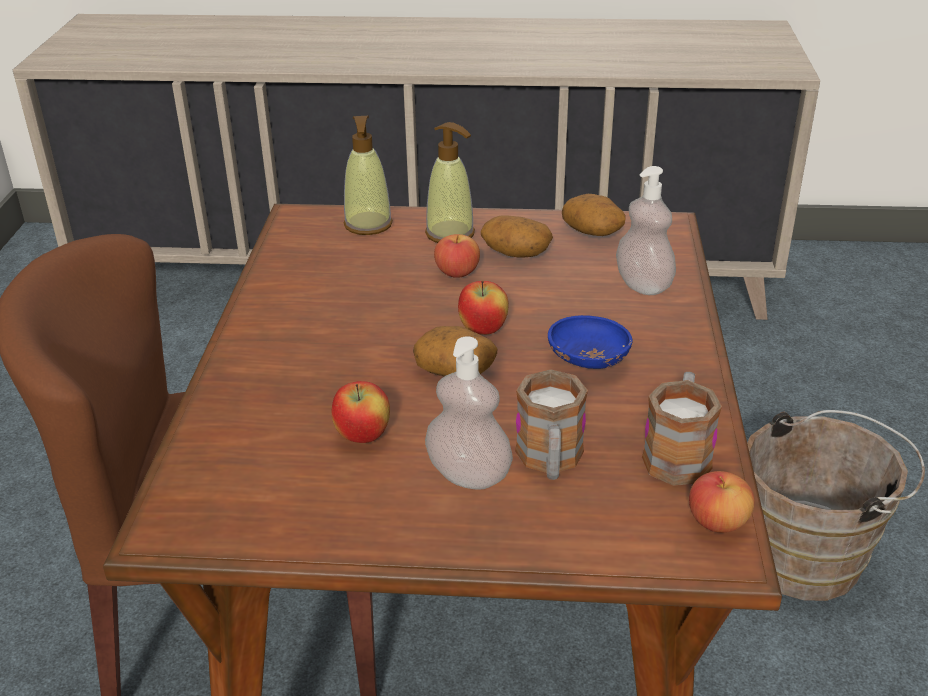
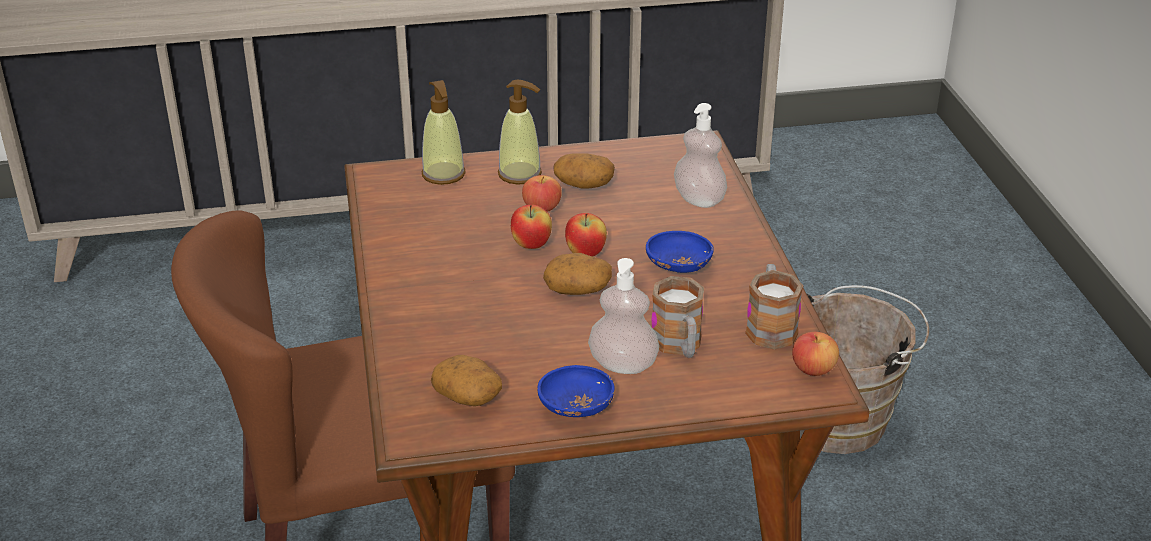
camera: 15 degrees left, 0 degrees up
(363, 436) = (529, 349): apple -> apple (531, 245)
(383, 524) = (575, 408): none -> blue bowl
(593, 232) = (641, 158): potato -> potato (468, 397)

